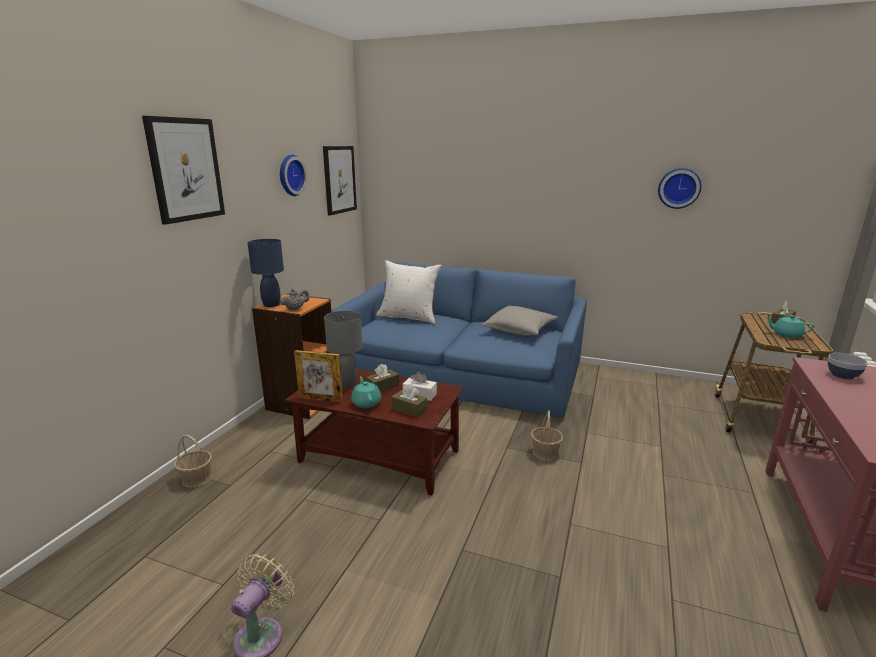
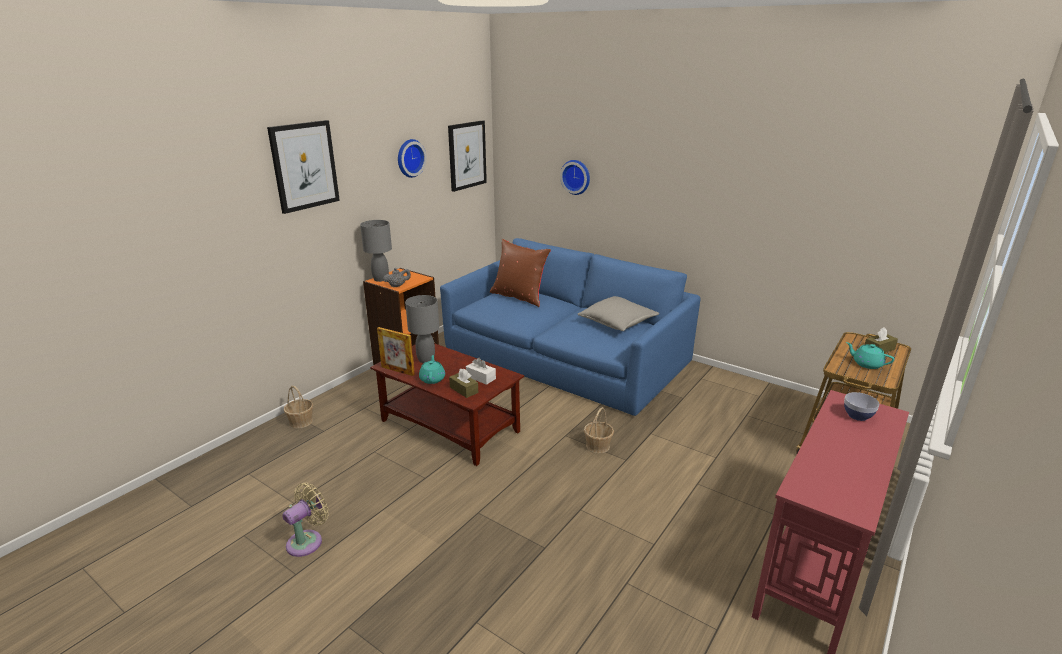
camera: 15 degrees right, 5 degrees up
(271, 305) = (380, 279): blue table lamp -> grey table lamp
(383, 387) = (454, 366): brown tissue box -> none
(409, 317) = (519, 297): white pillow -> brown pillow
(679, 188) = (798, 190): wall clock -> wall clock (576, 176)

